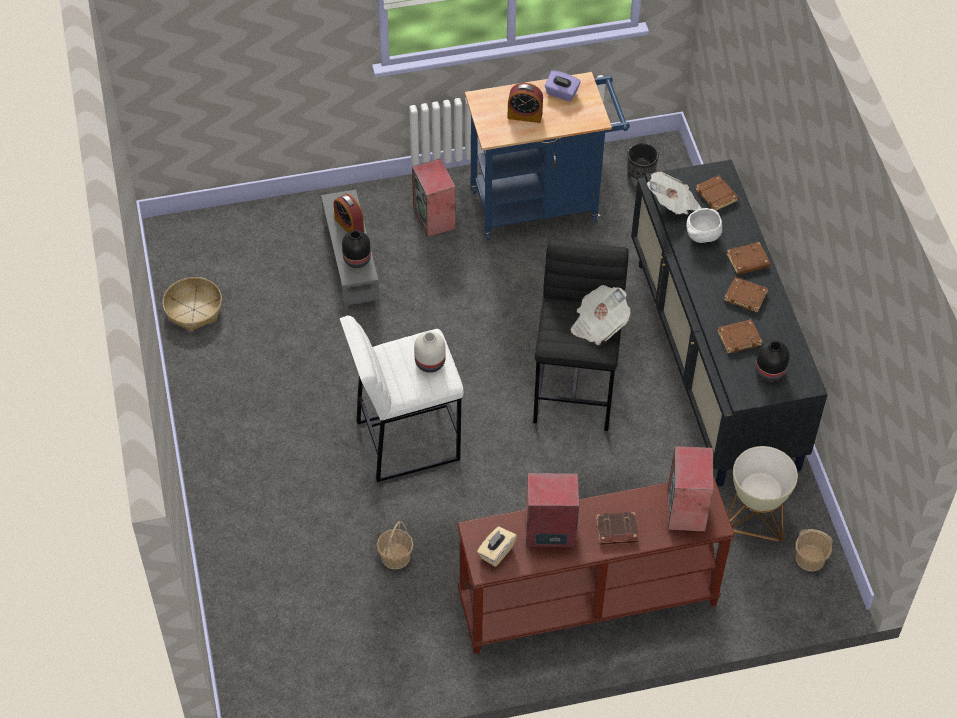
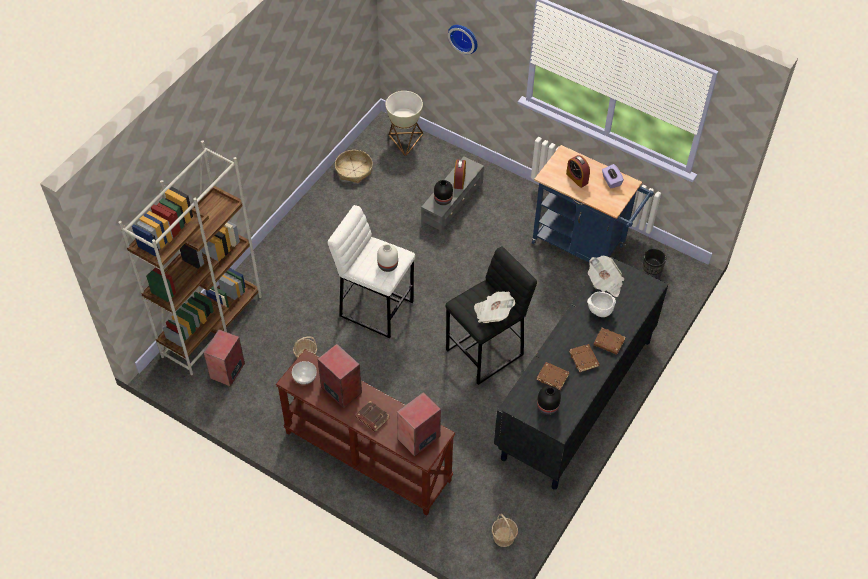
camera: 45 degrees right, 0 degrees up
(245, 614) = (212, 326): none -> brown bookcase
(267, 33) = (464, 37): none -> wall clock
(435, 219) = (518, 213): speaker -> speaker (227, 371)
(496, 552) = (304, 377): beige tissue box -> bowl
(717, 195) = (635, 296): brown book -> none
(753, 520) = (498, 492): planter -> planter (405, 140)

